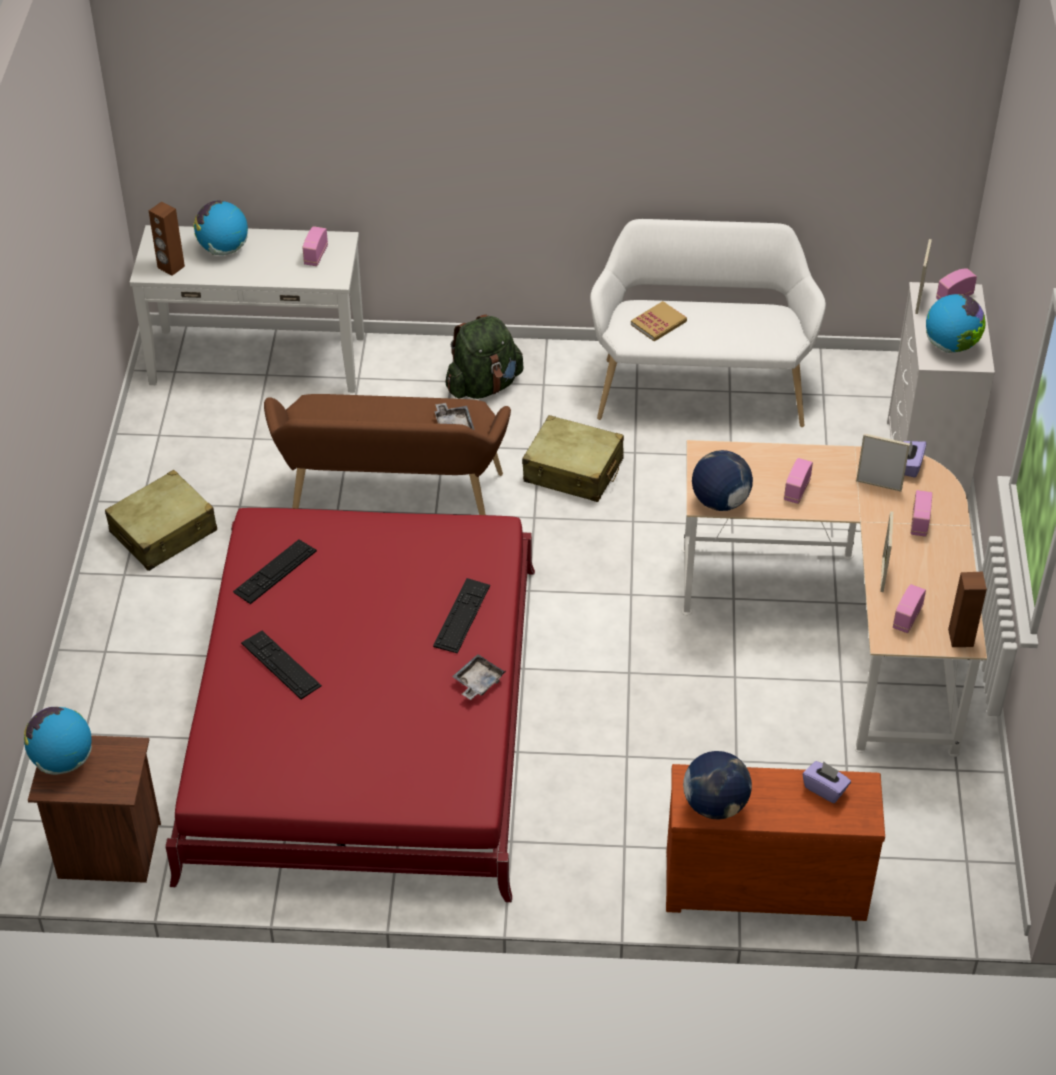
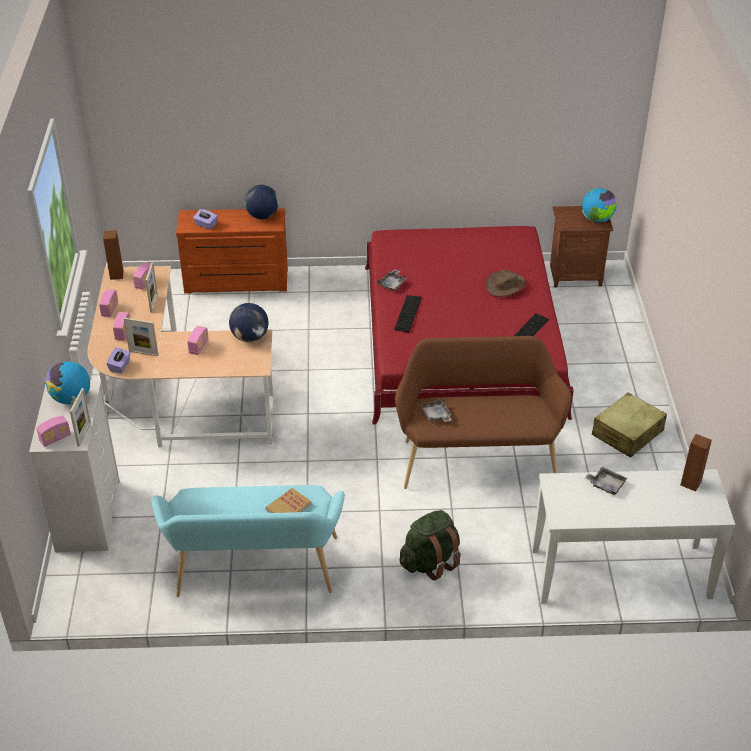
camera: 175 degrees right, 5 degrees down
(223, 249) = (656, 503): globe -> none
(273, 271) = (606, 484): none -> grey tray
(281, 664) = (505, 285): keyboard -> brown hat
(316, 255) = (577, 502): radio -> radio (110, 309)
(573, 471) = (352, 494): beige suitcase -> none
(700, 386) = (254, 573): white bench -> turquoise bench

